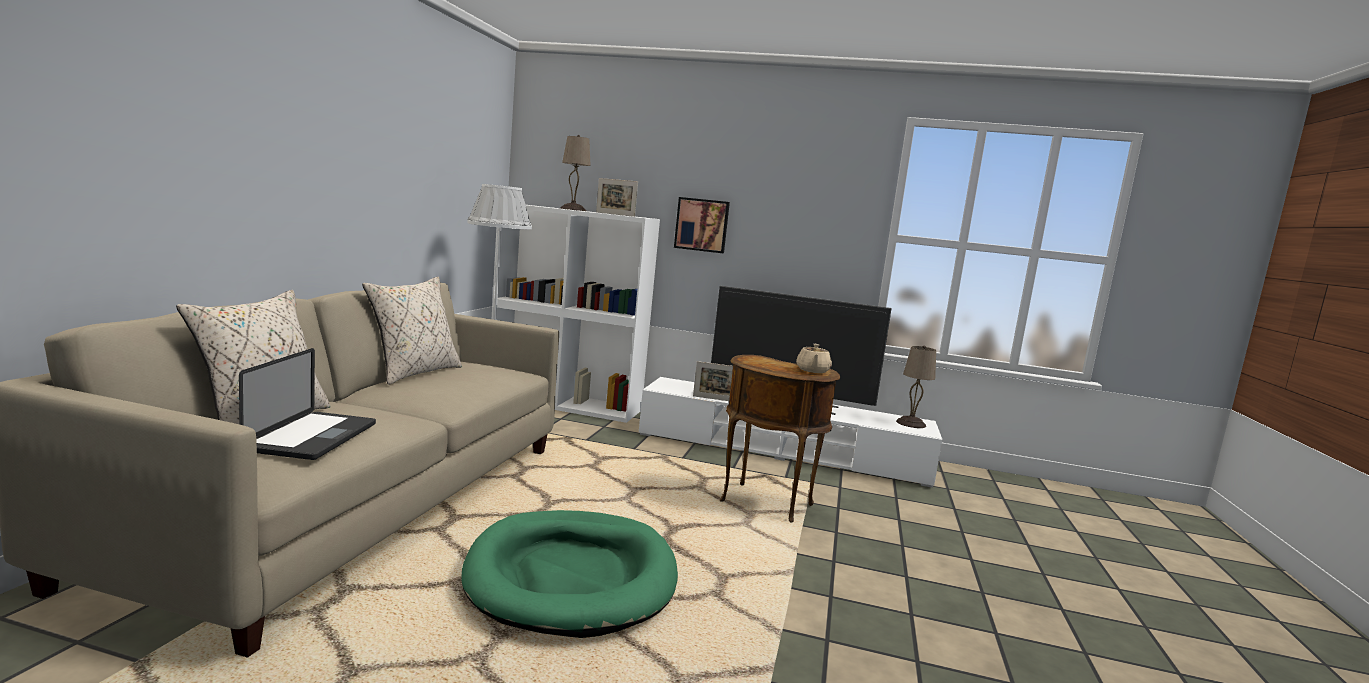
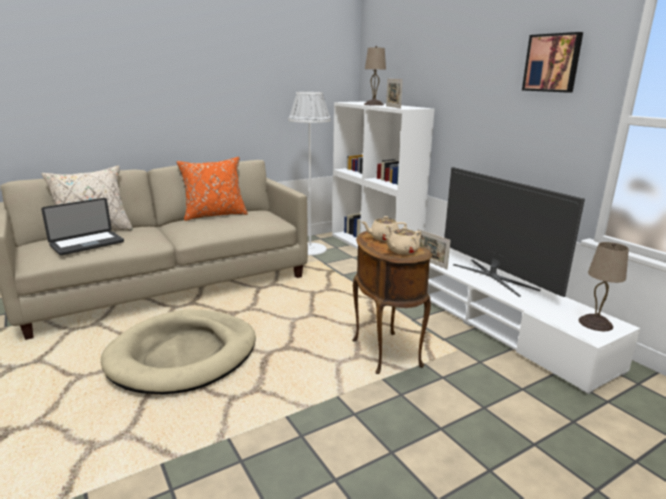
camera: 45 degrees right, 10 degrees up
(413, 373) = (214, 215): beige pillow -> orange pillow
(571, 577) = (183, 355): green dog bed -> beige dog bed
(702, 225) = (462, 112): picture -> picture (552, 63)
(767, 362) = (383, 238): none -> beige teapot

